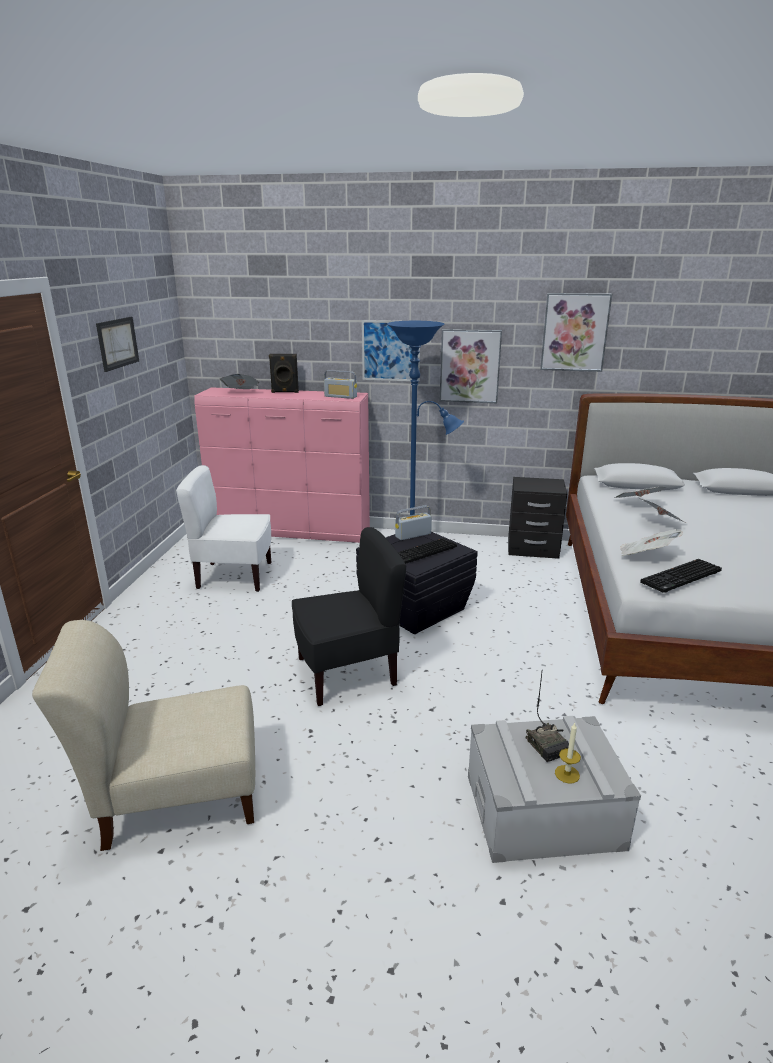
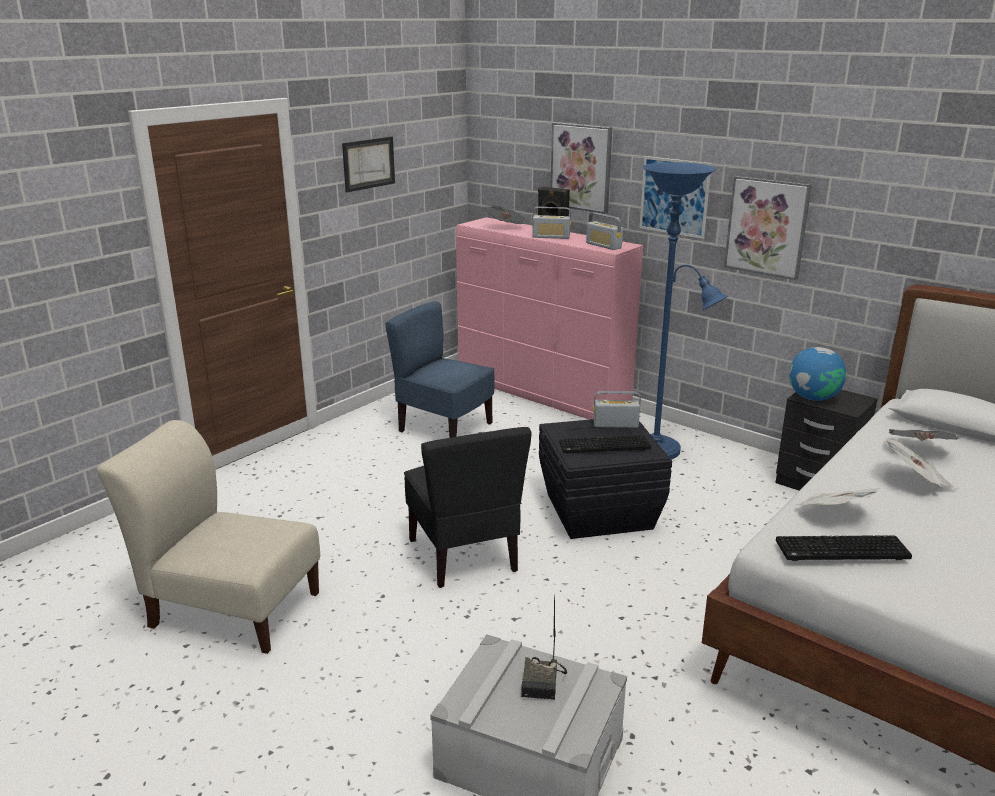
camera: 30 degrees right, 0 degrees up
(234, 576) = (444, 428): white chair -> blue chair
(289, 395) = (551, 237): none -> radio
(347, 673) = (465, 555): black chair -> black chair turned 60 degrees clockwise
(528, 486) = (813, 398): none -> globe
(567, 774) = (531, 716): candle -> none
(574, 332) = (911, 196): picture -> picture (581, 167)

